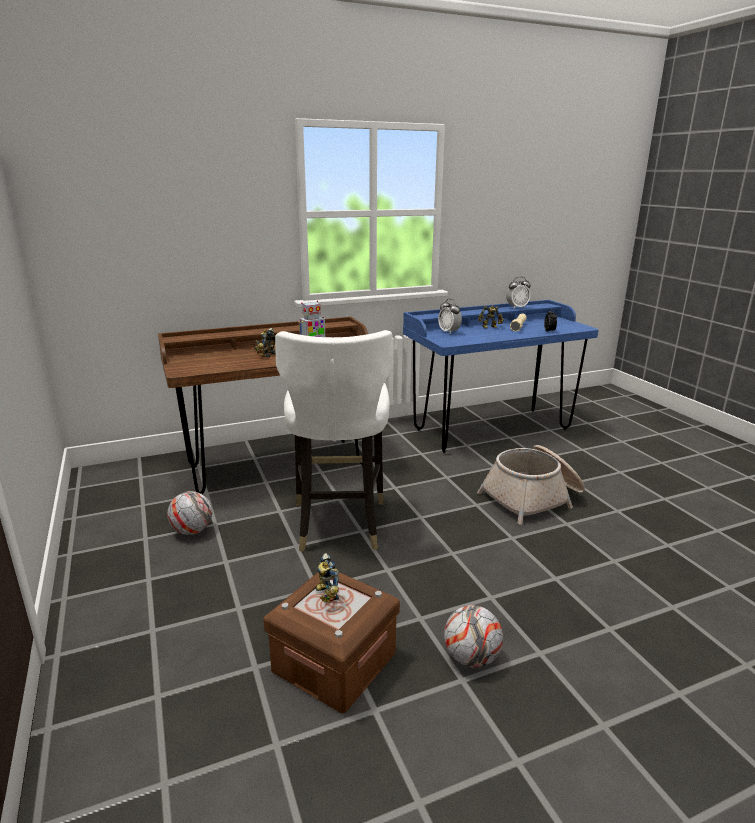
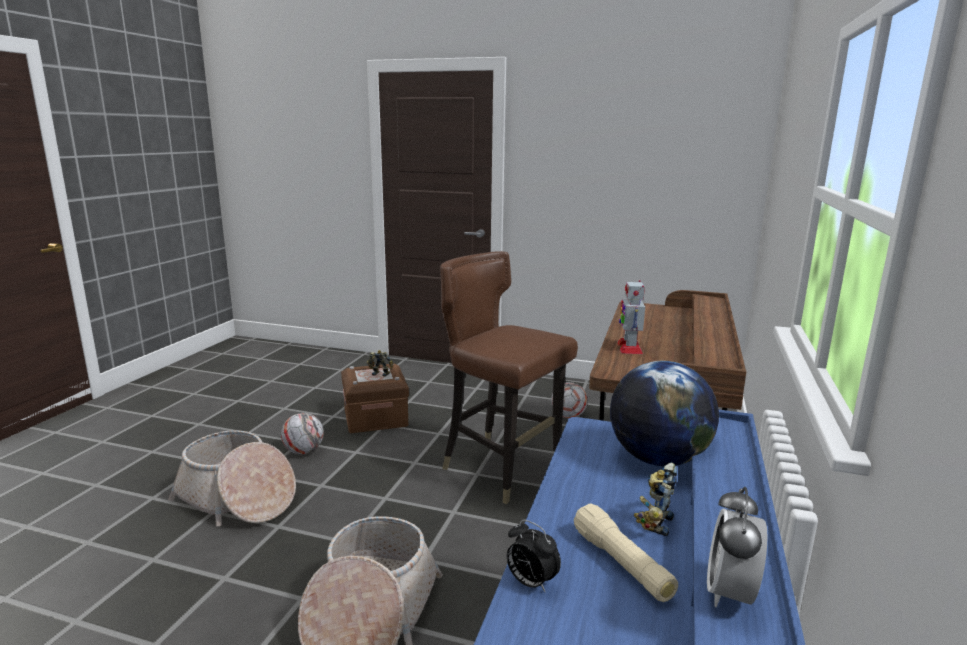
camera: 130 degrees right, 5 degrees down
(266, 354) = (654, 333): toy robot -> none
(338, 523) = (501, 469): white chair -> brown chair
(449, 332) = (657, 459): alarm clock -> globe
(580, 629) = (237, 499): none -> basket

